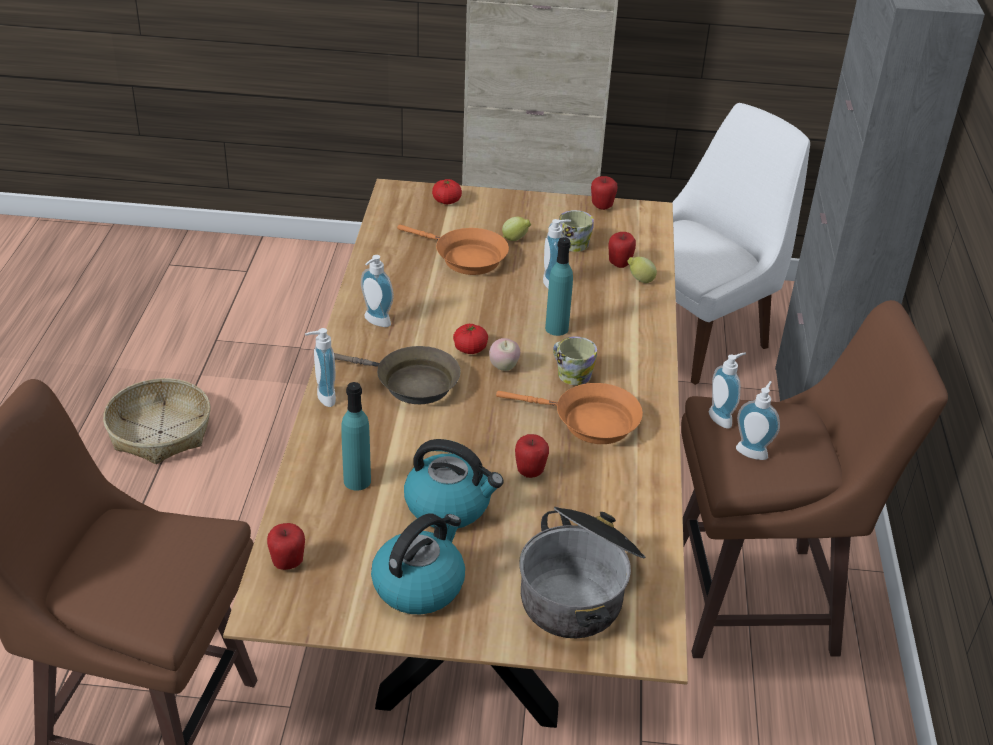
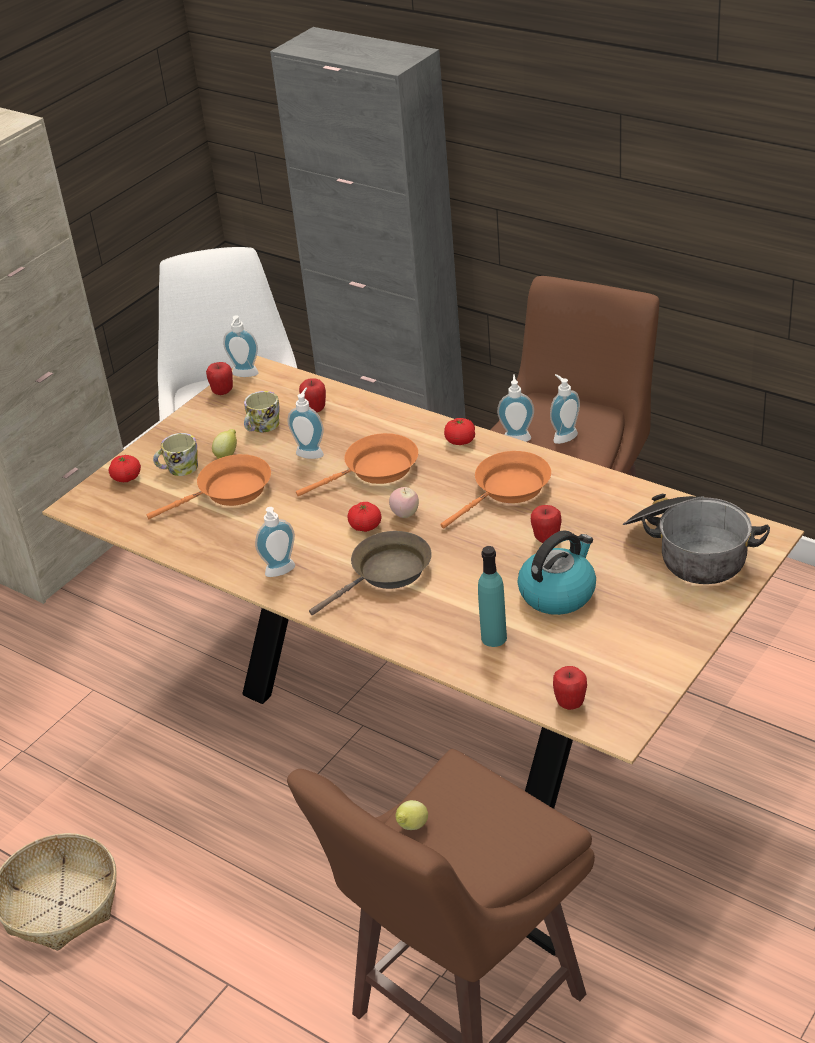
camera: 55 degrees left, 0 degrees up
(322, 397) = (366, 632): soap dispenser -> soap dispenser (244, 375)
(419, 585) = (638, 634): kettle -> none
(556, 328) = (376, 470): turquoise bottle -> orange frying pan
(570, 373) = (440, 481): mug -> mug (178, 468)
(640, 280) = (347, 406): lemon -> lemon (412, 827)
(643, 366) = (460, 441): none -> tomato

